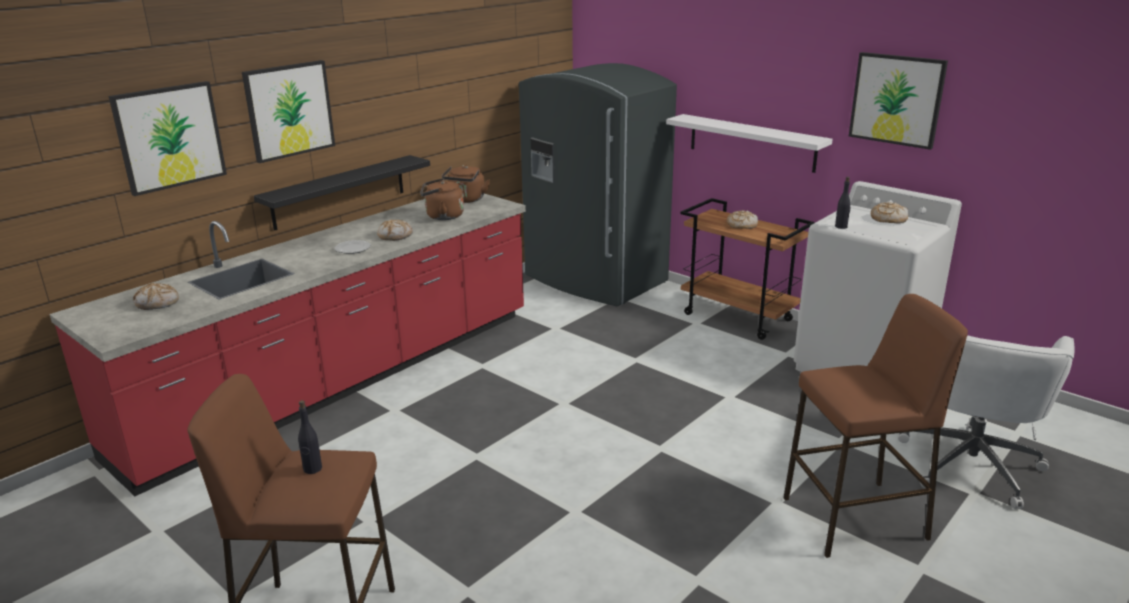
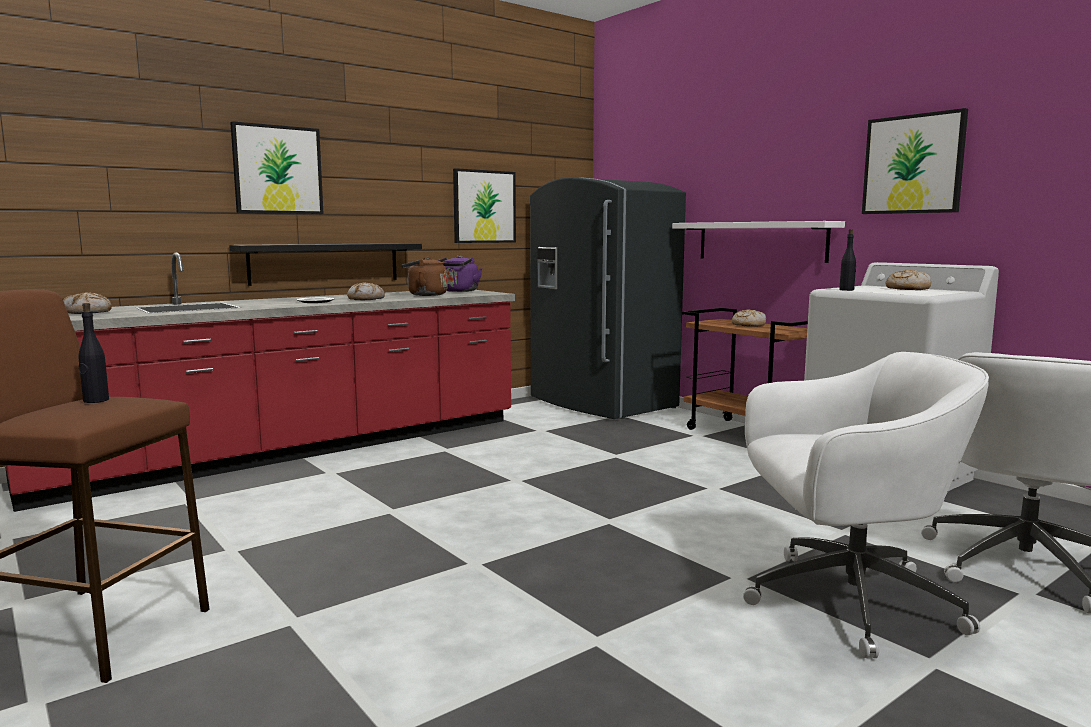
camera: 10 degrees right, 15 degrees down
(169, 137) = (145, 167): picture -> picture (484, 206)
(466, 200) = (459, 291): brown kettle -> purple kettle
(855, 518) = (844, 602): brown stool -> white office chair

